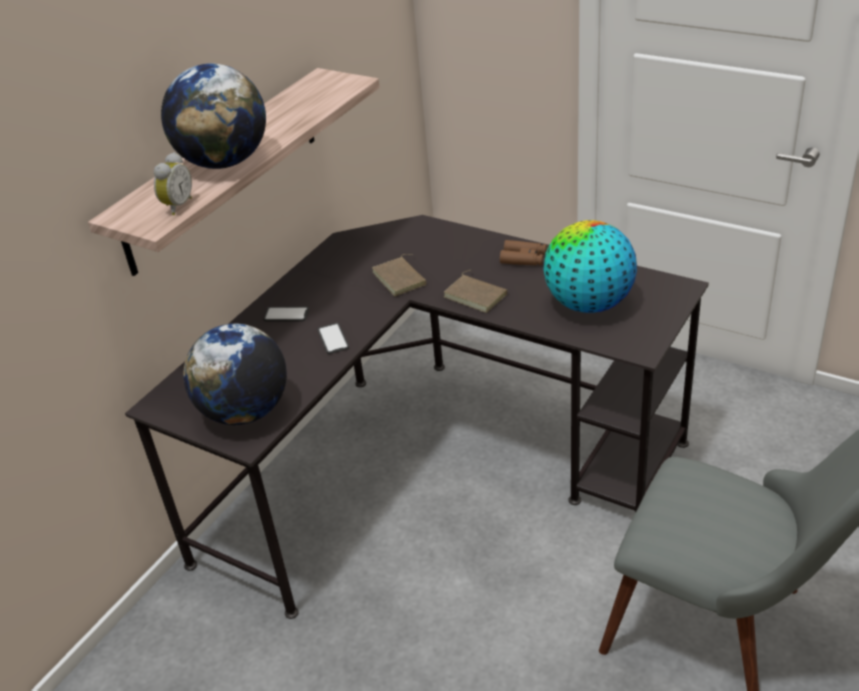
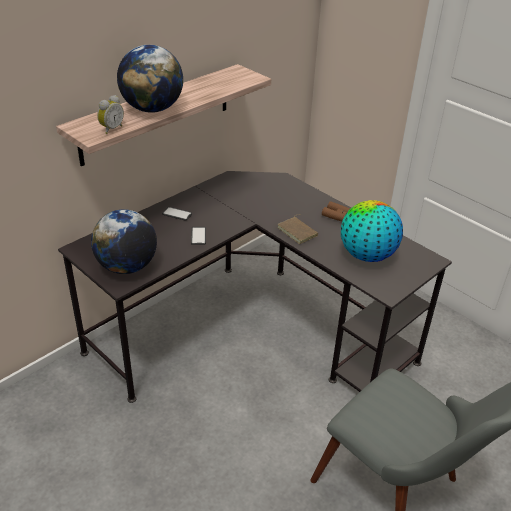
camera: 10 degrees right, 0 degrees up
(401, 278) = (256, 209): brown book -> none

